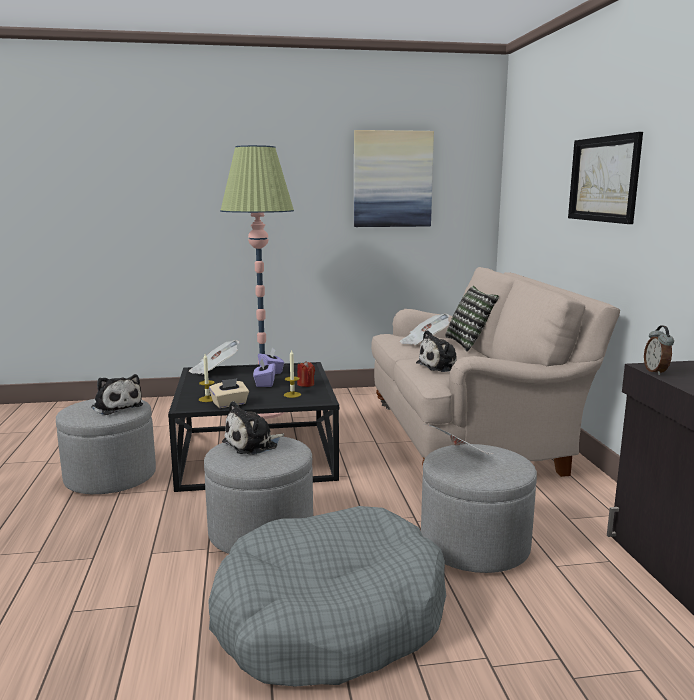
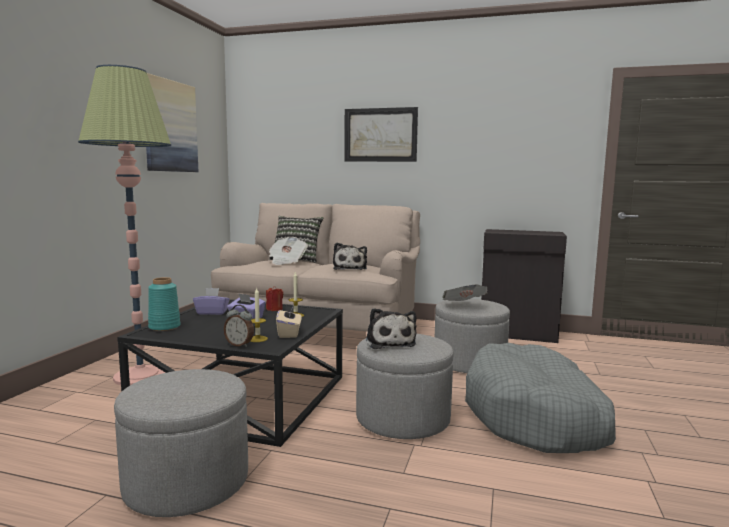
camera: 65 degrees left, 5 degrees down
(116, 406) = (193, 380): plush toy -> none
(214, 370) = (164, 327): newspaper -> turquoise vase
(656, 372) = (504, 232): alarm clock -> alarm clock (239, 345)

